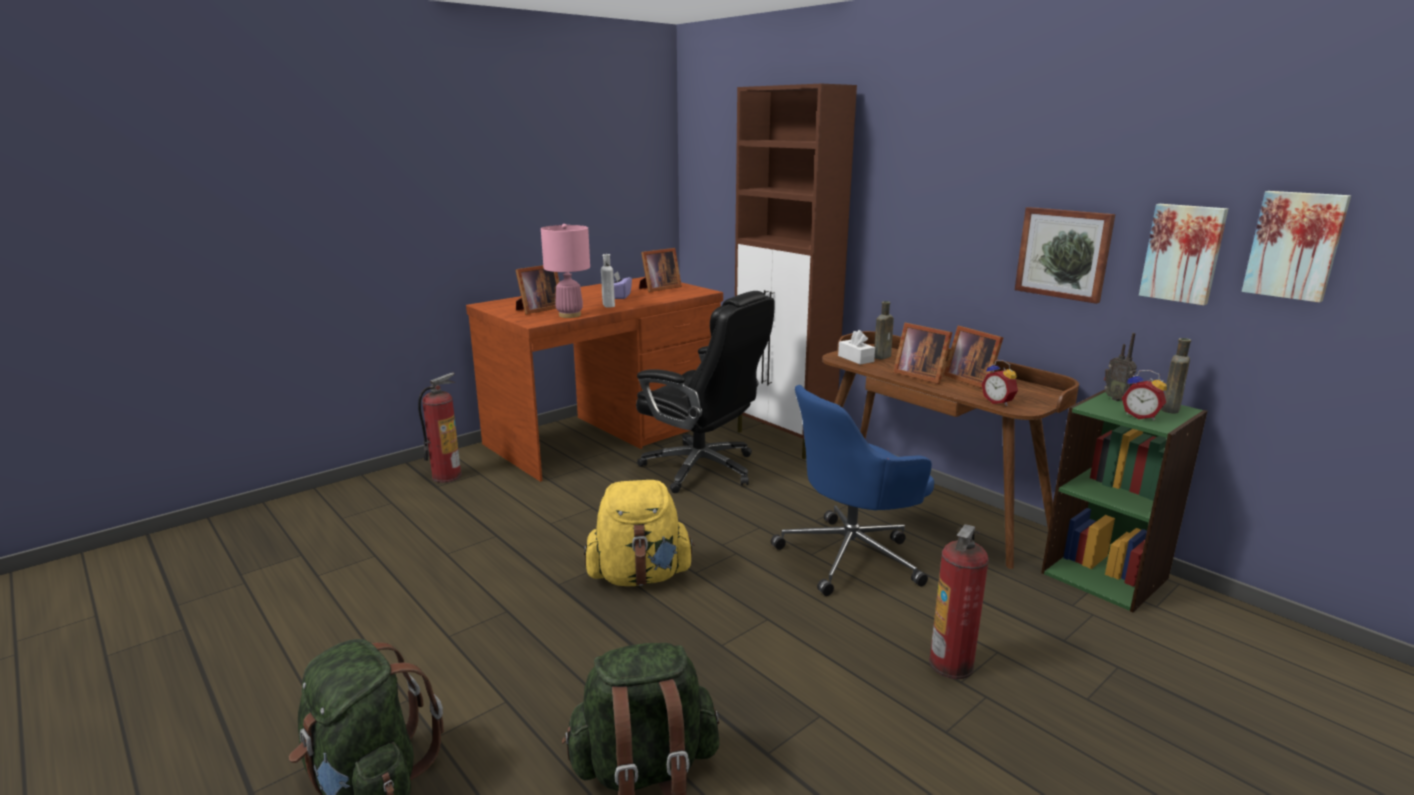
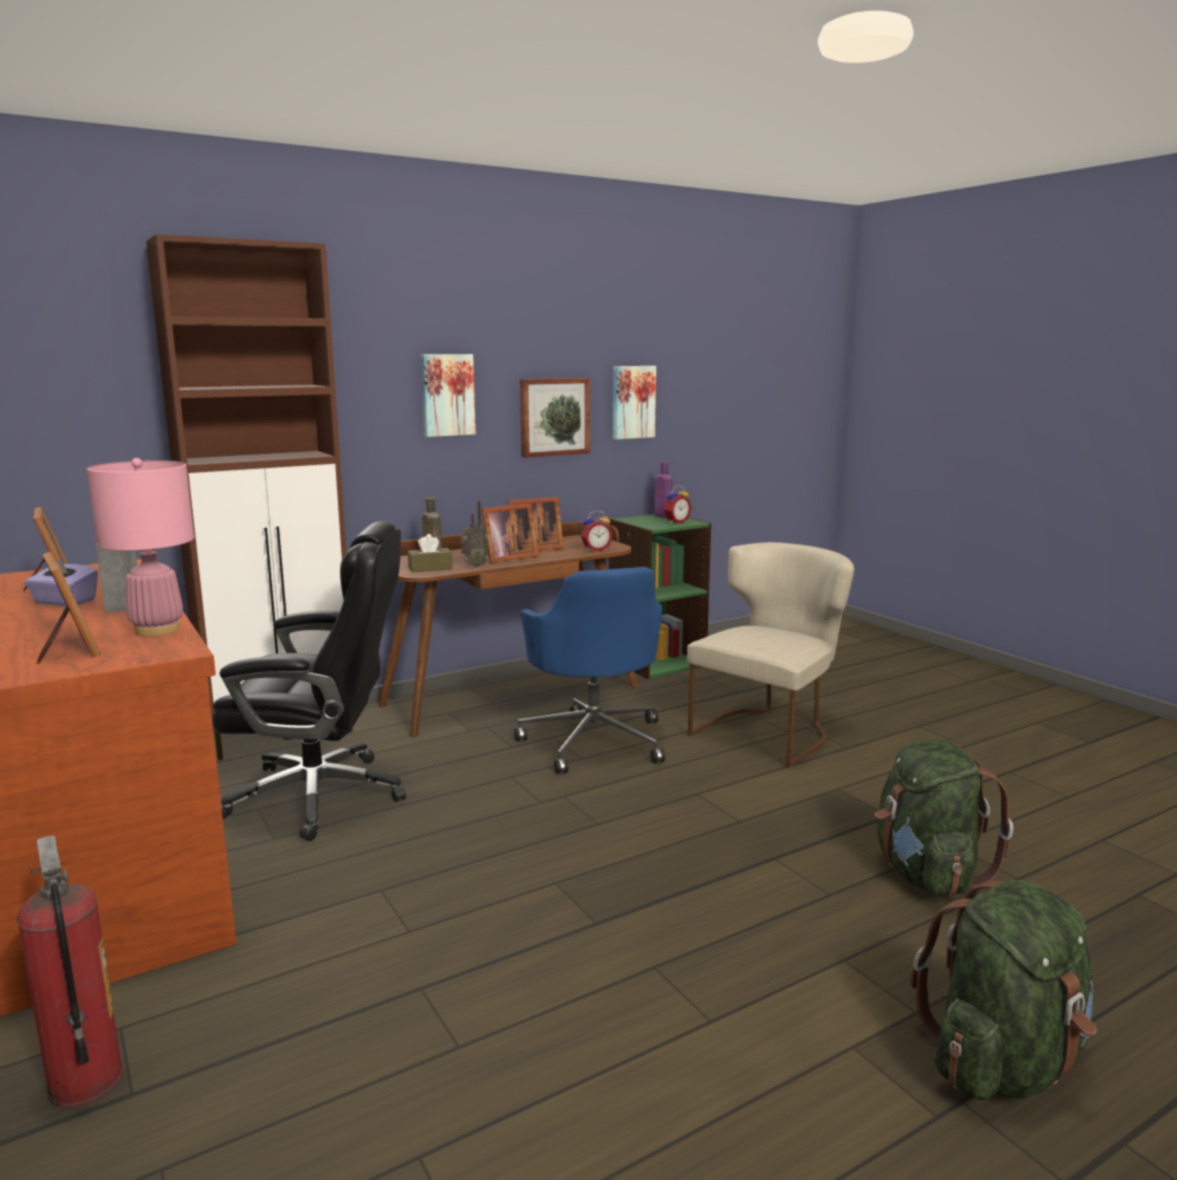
camera: 80 degrees left, 5 degrees down
(639, 576) = (595, 859): yellow backpack -> none
(702, 469) = (321, 796): black office chair -> black office chair turned 45 degrees clockwise
(855, 358) = (430, 568): white tissue box -> brown tissue box
(951, 665) = (769, 731): fire extinguisher -> beige chair
(1116, 399) = (637, 521): radio -> radio (474, 566)
(1170, 408) = (662, 516): brown bottle -> purple bottle
(1295, 245) = (687, 386): picture -> picture (447, 395)

